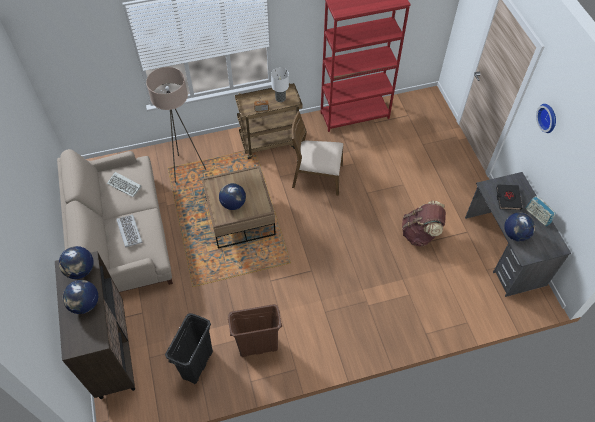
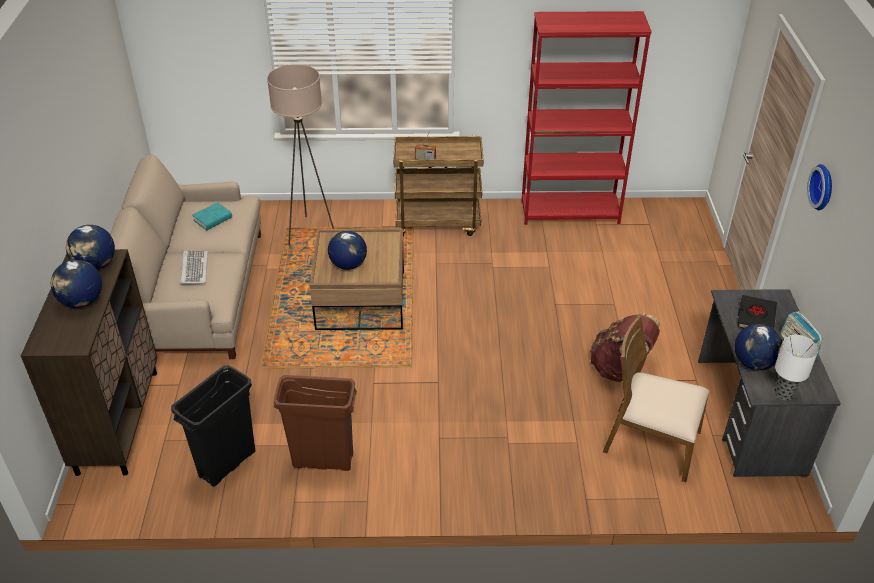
camera: 15 degrees right, 15 degrees down
(125, 185) = (213, 219): keyboard -> turquoise book
(280, 98) = (457, 151): table lamp -> table lamp (784, 393)
(317, 176) = (489, 273): brown chair -> brown chair (651, 442)

